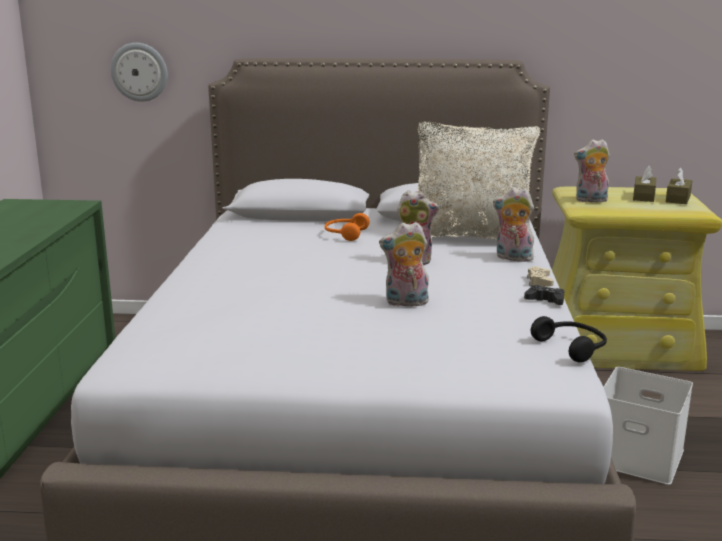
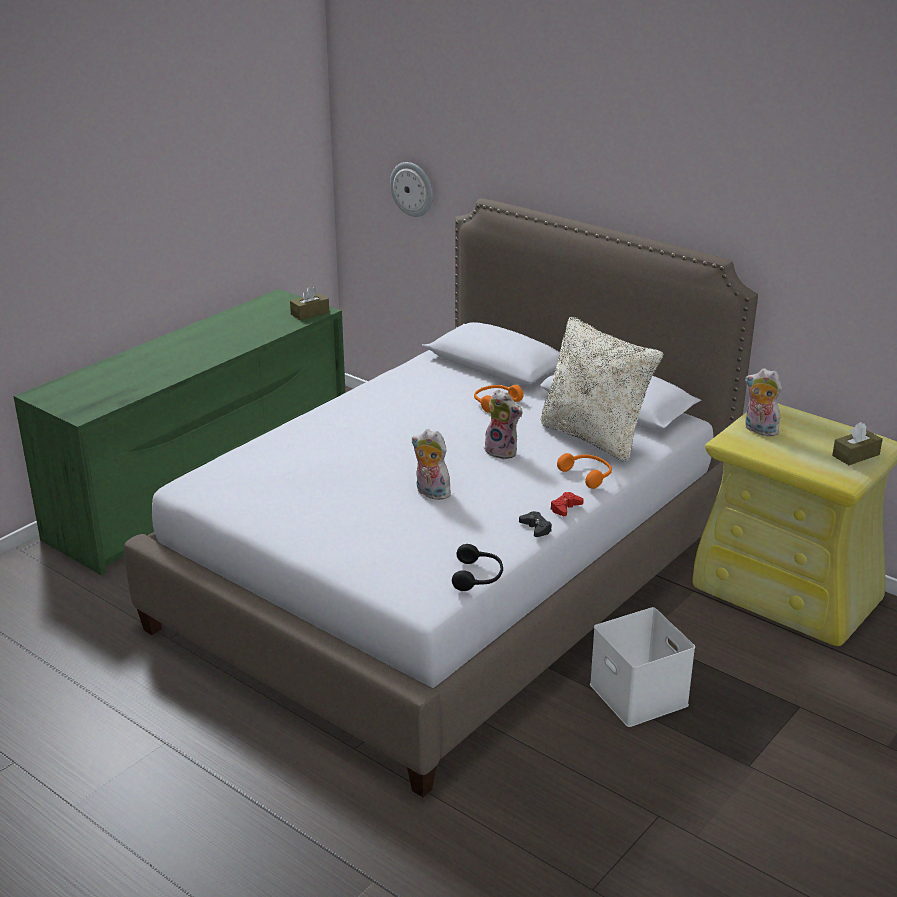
camera: 35 degrees right, 10 degrees up
(512, 258) = (587, 475): plush toy -> orange headphones
(539, 281) = (565, 508): beige game controller -> red game controller
(643, 196) = (825, 441): brown tissue box -> brown tissue box (310, 313)

